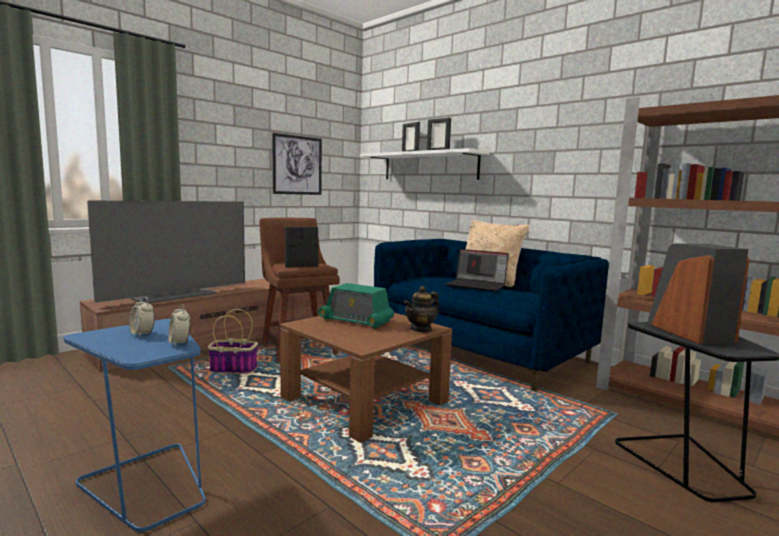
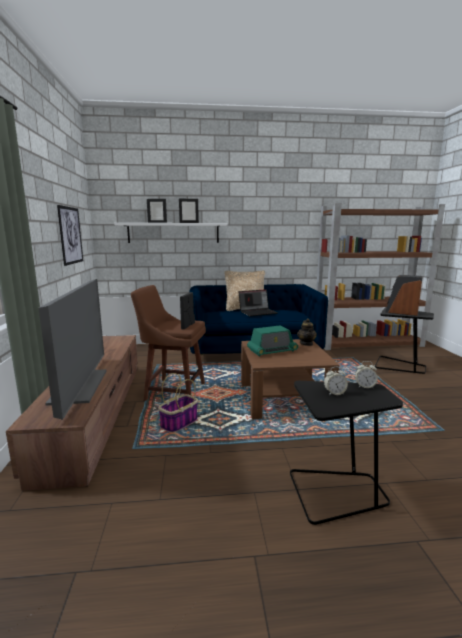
camera: 50 degrees left, 5 degrees up
(149, 486) = (337, 493): blue side table -> black side table

